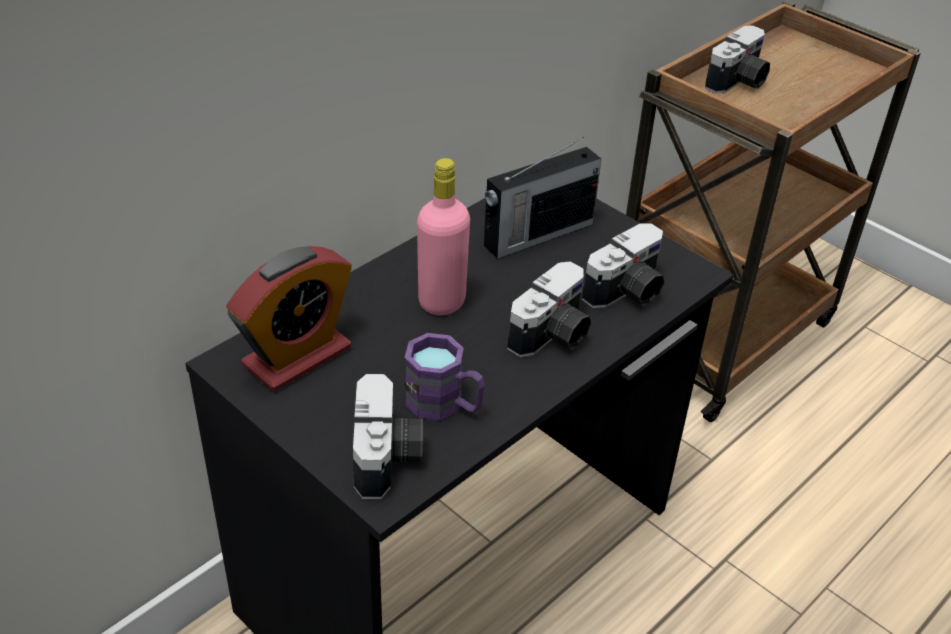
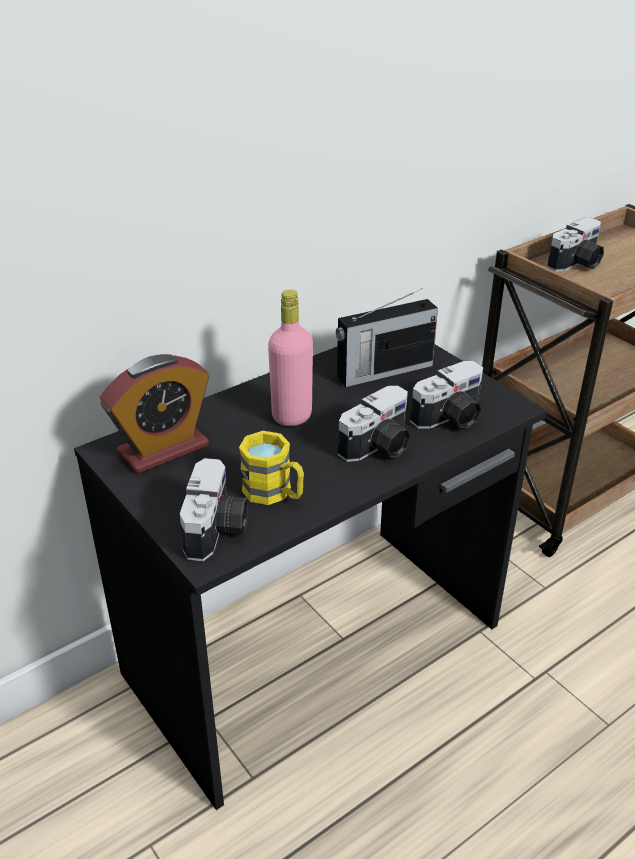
camera: 10 degrees right, 5 degrees down
(444, 405) = (274, 493): purple mug -> yellow mug

